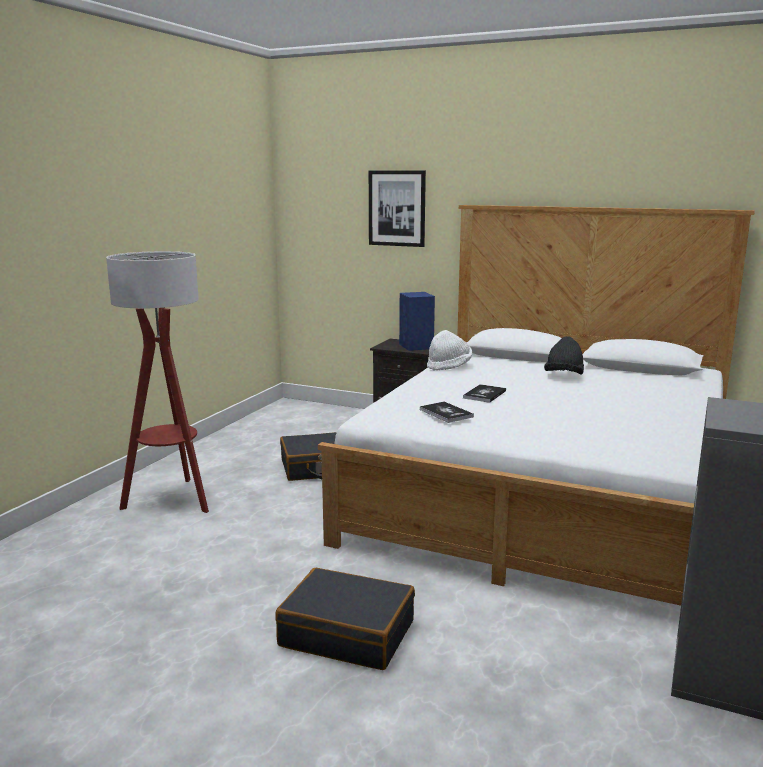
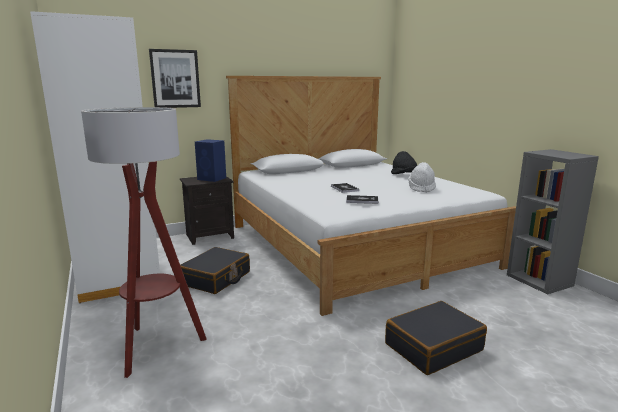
camera: 50 degrees left, 0 degrees up
(263, 432) = (119, 275): none -> white wardrobe
(449, 366) = (277, 182): white hat -> white hat (421, 188)
(564, 376) = (339, 174): black hat -> black hat (404, 175)

